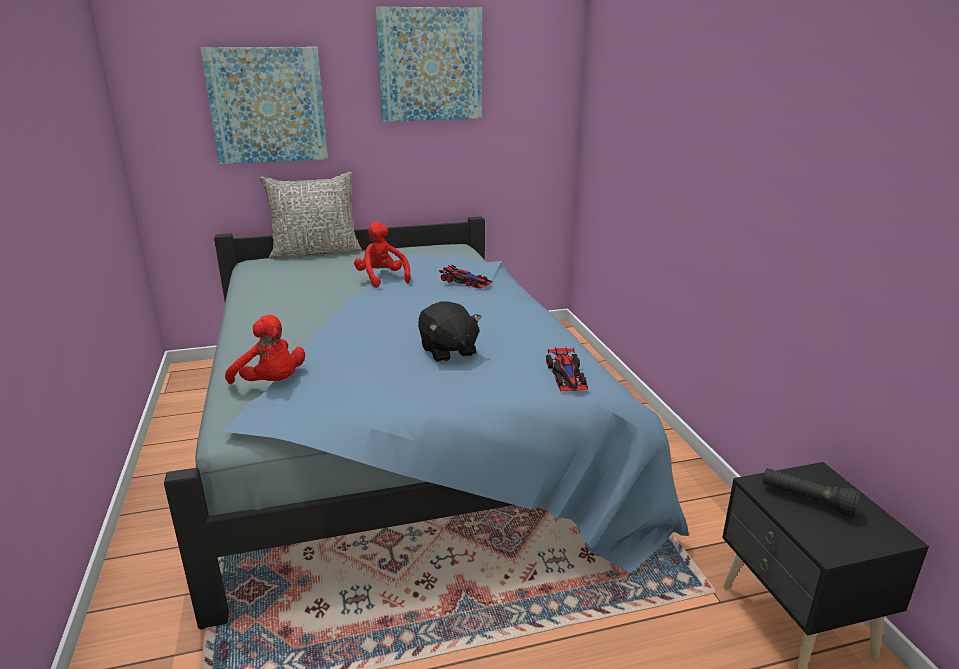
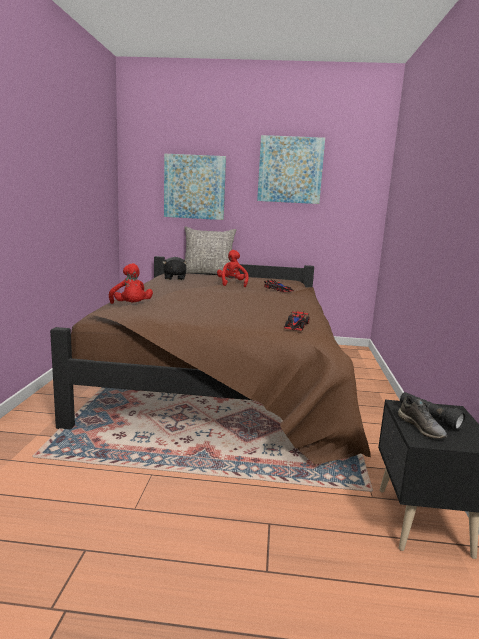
camera: 20 degrees right, 10 degrees down
(404, 436) = (223, 378): blue bed -> brown bed
(448, 351) = (236, 308): black plush toy -> black plush toy (174, 278)
(813, 525) = (422, 428): none -> grey shoe

